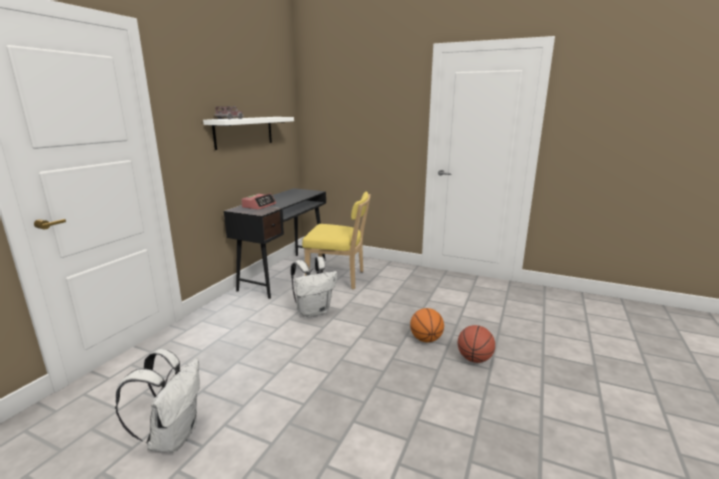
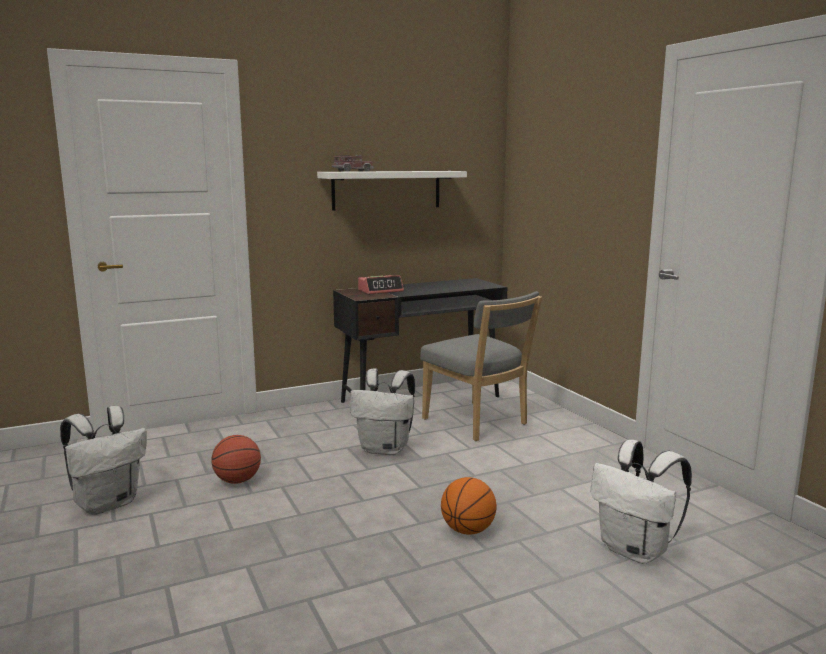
camera: 40 degrees right, 5 degrees down
(338, 278) = (478, 423): yellow chair -> grey chair
(474, 359) = (493, 580): basketball -> basketball (237, 481)
(498, 317) = (636, 551): none -> white backpack

